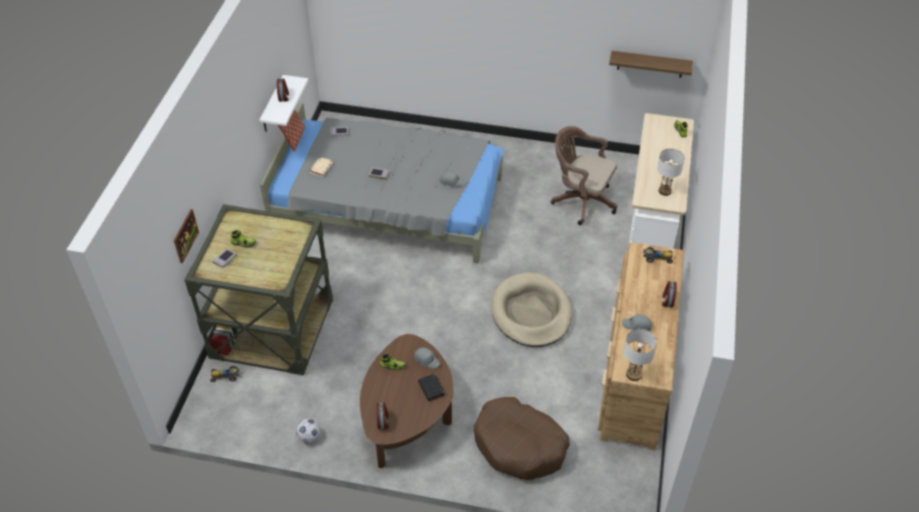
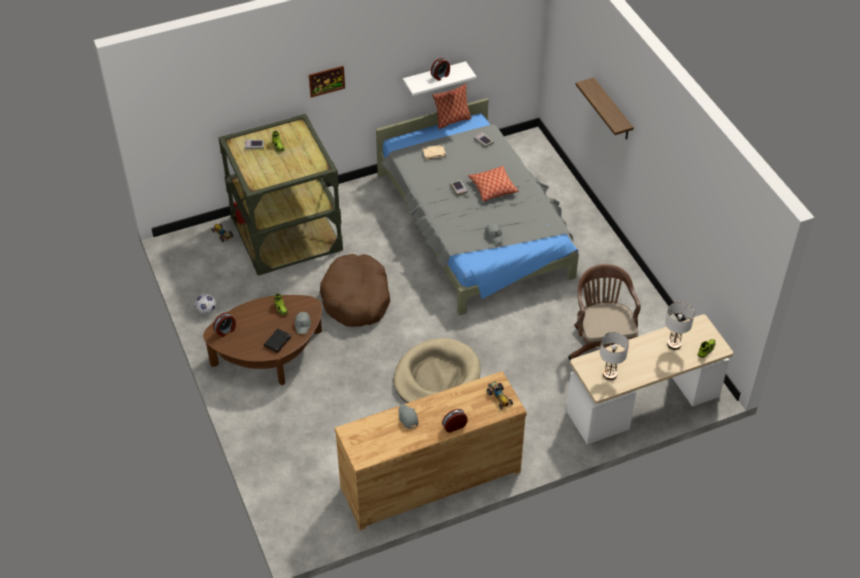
camera: 55 degrees right, 0 degrees up
(185, 236) = (237, 107): picture -> picture (326, 81)
(398, 155) = (492, 188): none -> pillow
(519, 445) = (295, 437): brown dog bed -> brown dog bed (356, 298)
(634, 374) = (352, 439): table lamp -> table lamp (674, 344)
(650, 64) = (724, 268): shelf -> shelf (612, 110)

